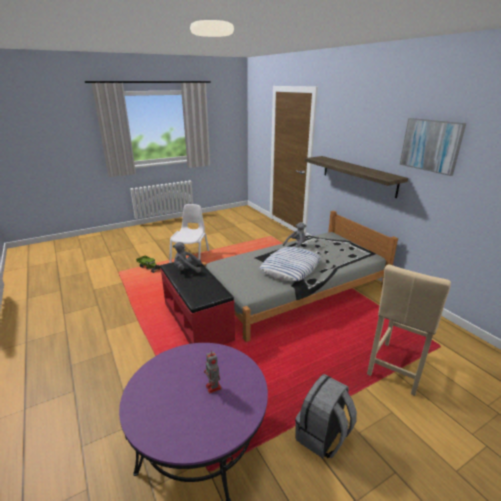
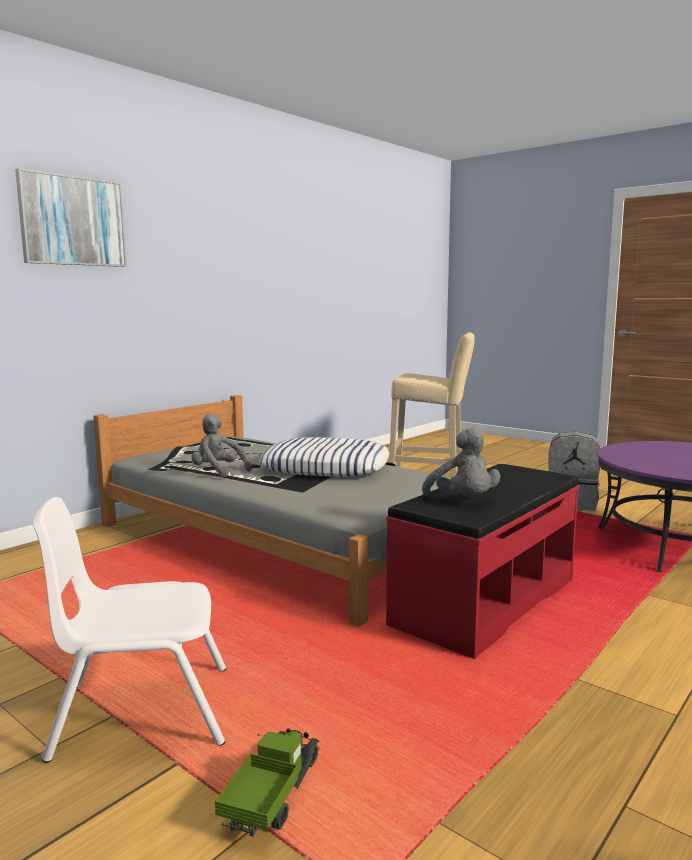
camera: 110 degrees left, 15 degrees down
(214, 387) = (670, 454): toy robot -> none
(358, 175) = (130, 318): shelf -> none
(431, 145) = (239, 244): picture -> picture (72, 221)

